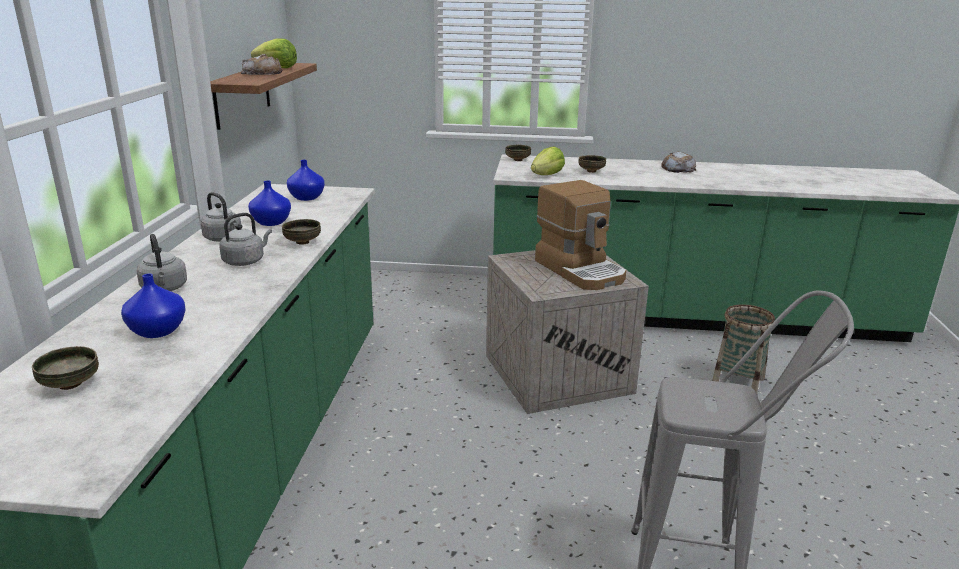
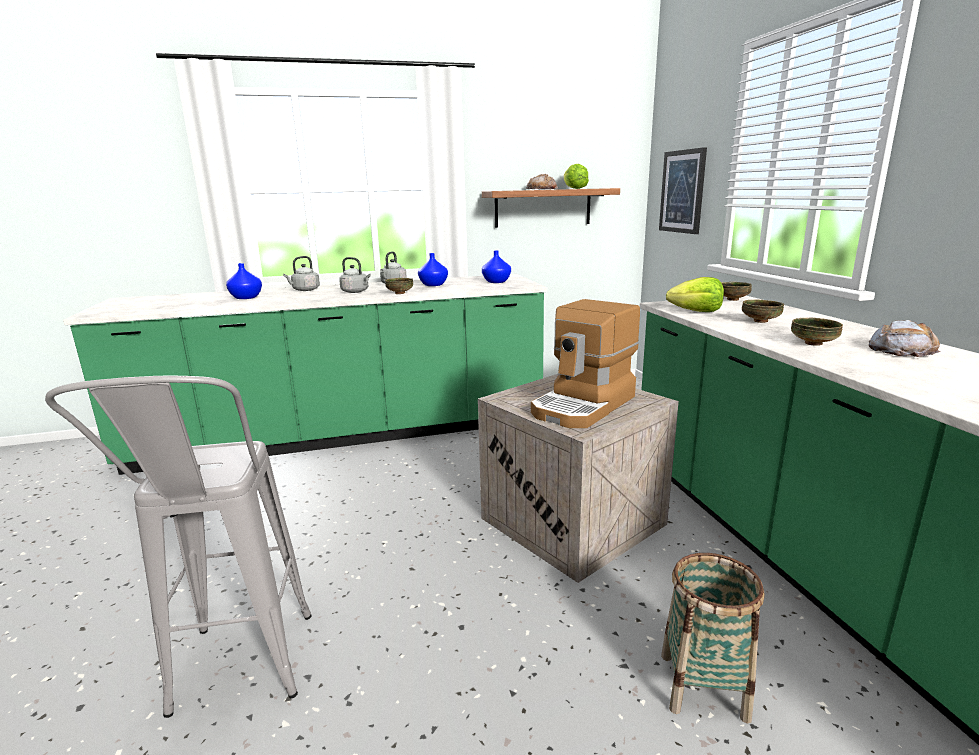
camera: 70 degrees right, 5 degrees down
(70, 384) = (184, 299): bowl -> bowl (813, 343)
(361, 62) = (682, 191): none -> picture

